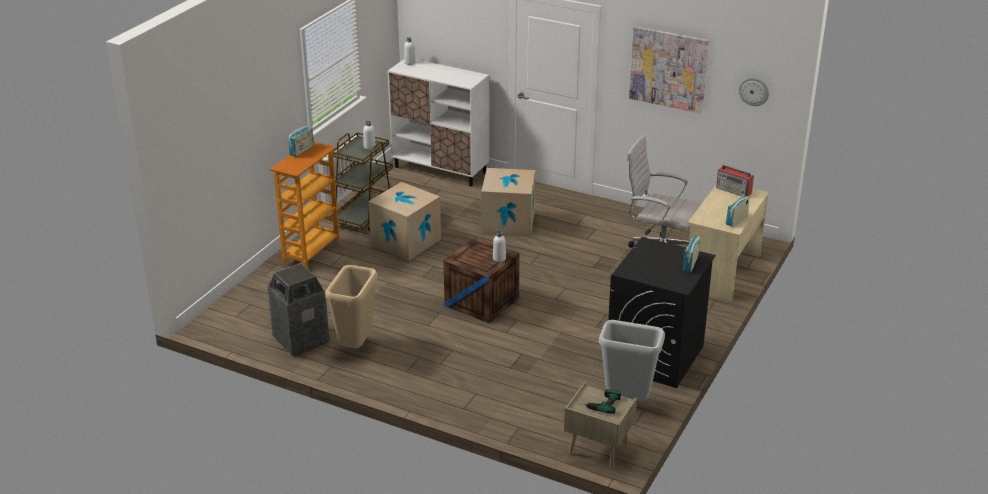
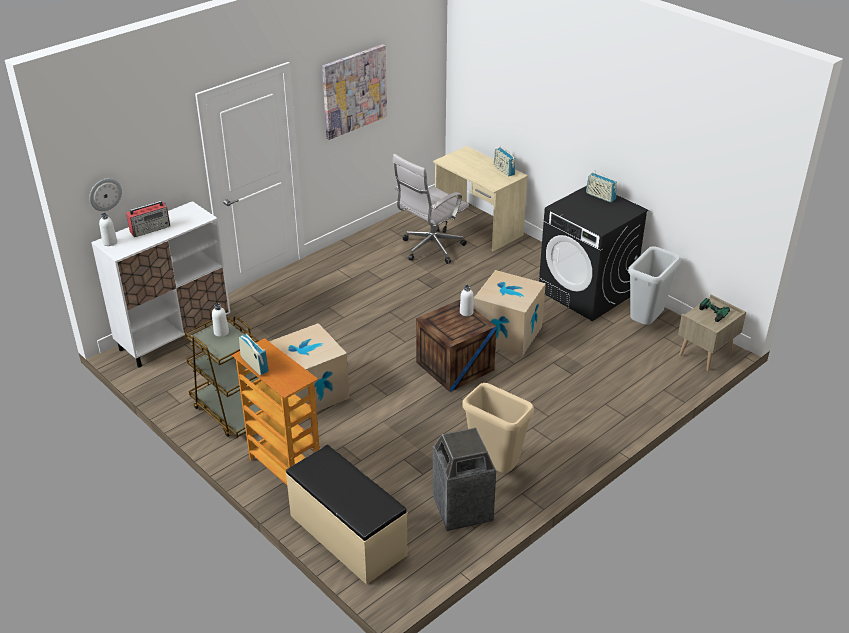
camera: 70 degrees left, 5 degrees up
(253, 294) = (347, 535): none -> beige bench
(508, 223) = (320, 317): cardboard box -> cardboard box (507, 334)
(734, 190) = (455, 158): radio -> radio (151, 229)
(754, 91) = (419, 71): wall clock -> wall clock (105, 194)

